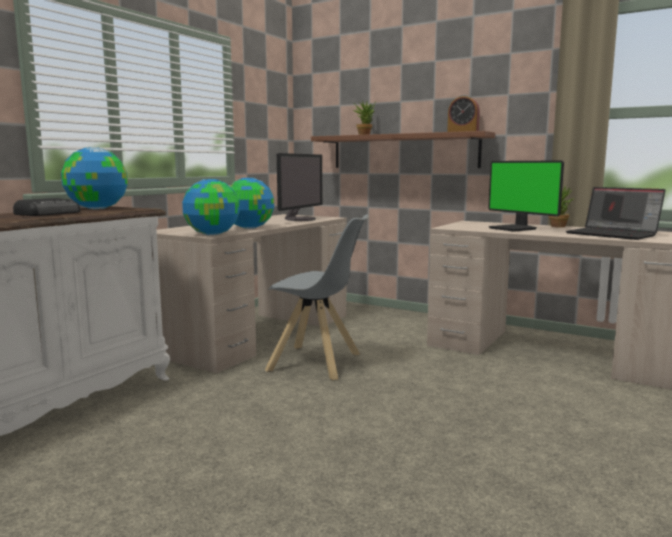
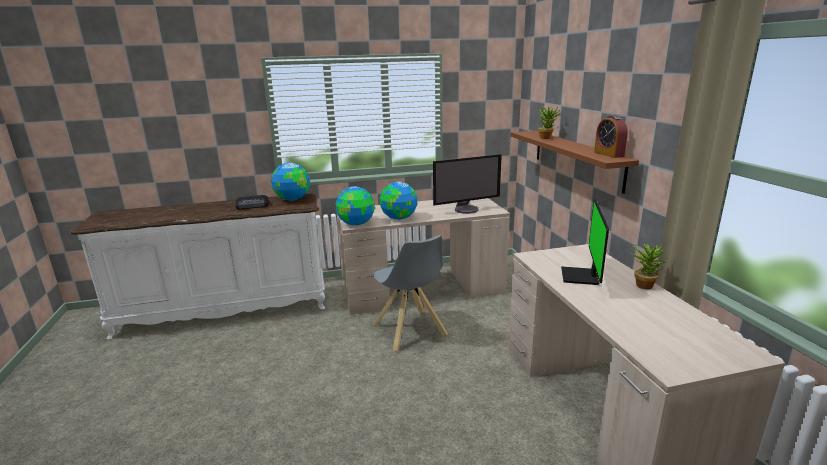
camera: 45 degrees right, 10 degrees up
(613, 234) = (644, 324): laptop -> none

